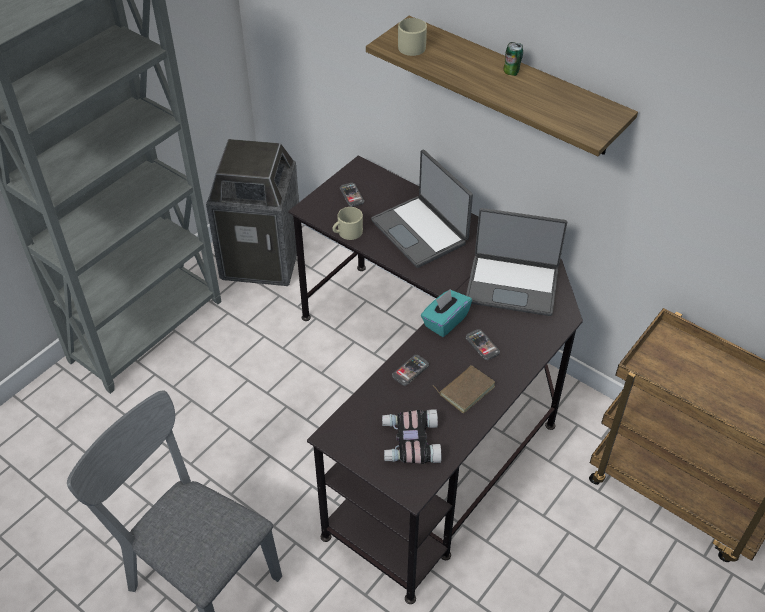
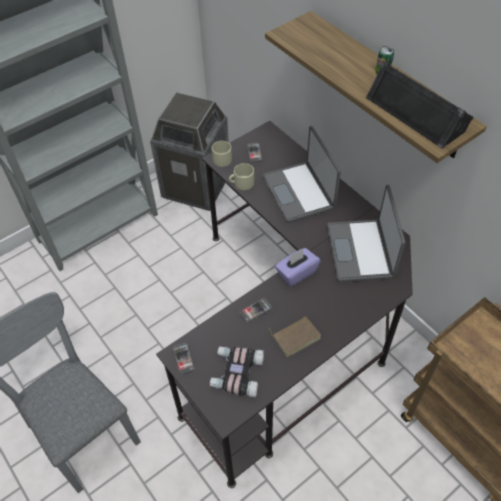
camera: 15 degrees right, 5 degrees up
(413, 45) = (304, 38): beige mug -> beige mug (223, 158)
(445, 321) = (296, 273): turquoise tissue box -> purple tissue box
(482, 345) = (321, 300): phone -> phone (183, 359)
(512, 285) = (361, 251): laptop -> laptop turned 60 degrees clockwise
(562, 108) = (417, 112): none -> black speaker

